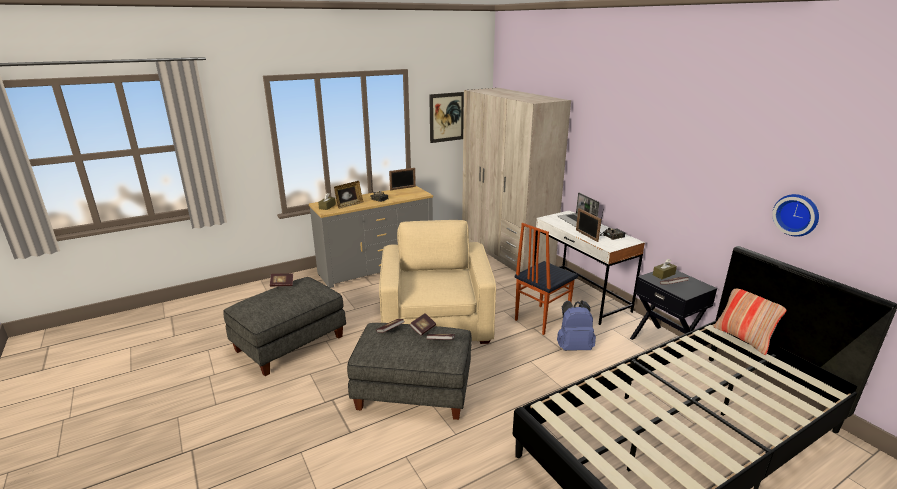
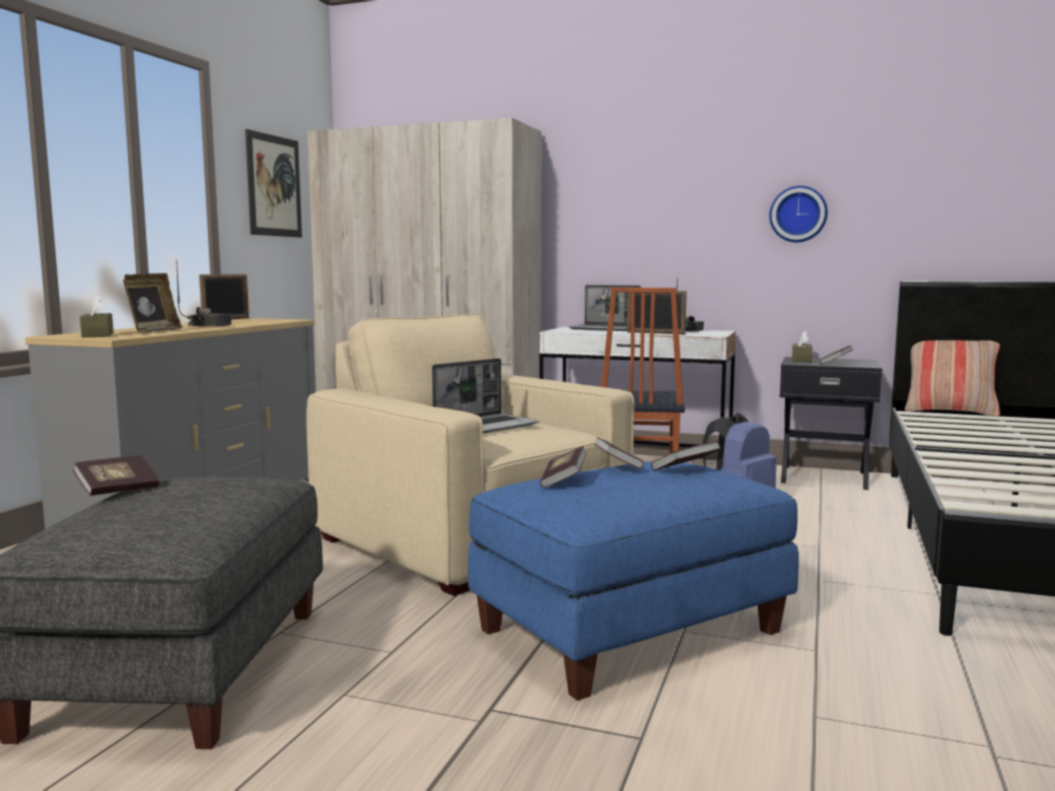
camera: 40 degrees left, 15 degrees down
(414, 391) = (630, 629): grey ottoman -> blue ottoman
(432, 281) = (486, 426): none -> laptop
(797, 214) = (974, 210): wall clock -> wall clock (798, 214)

